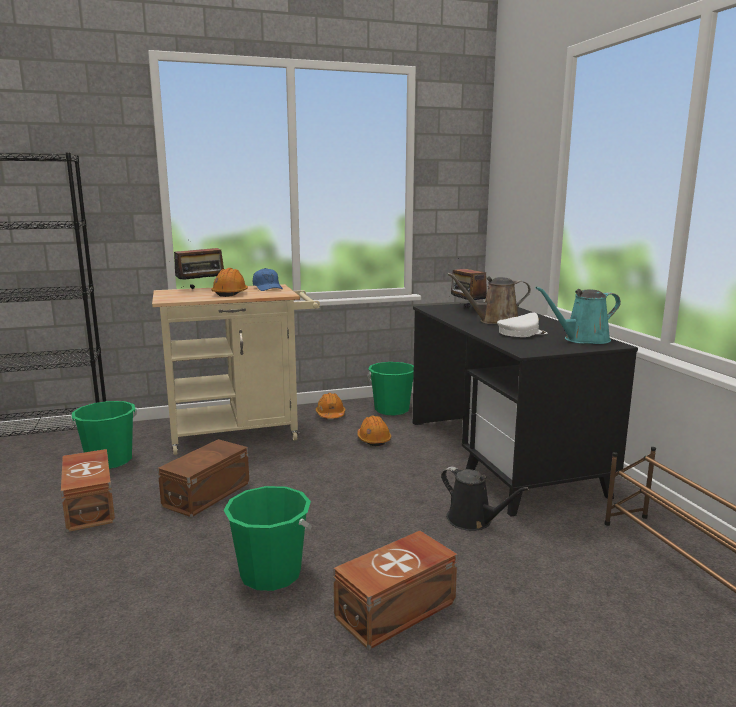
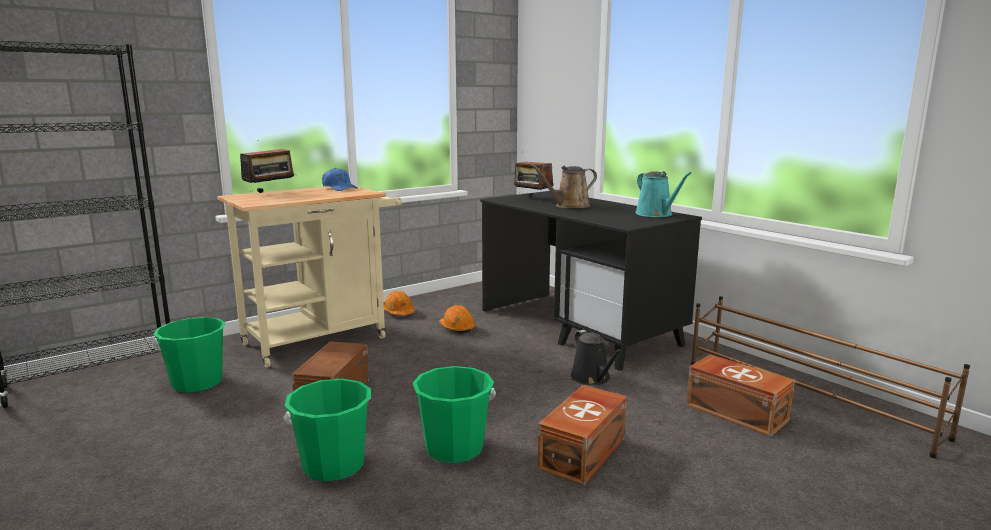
camera: 20 degrees left, 0 degrees up
(91, 506) = (216, 426): brown storage box -> brown storage box (735, 412)
(230, 293) = (311, 195): orange hard hat -> none
(392, 410) = (454, 301): green bucket -> green bucket (333, 465)
(473, 520) = (592, 378): black watering can -> black watering can turned 45 degrees clockwise
(521, 333) = (603, 213): white cap -> none
(582, 340) = (656, 214): turquoise watering can -> turquoise watering can turned 75 degrees counterclockwise

